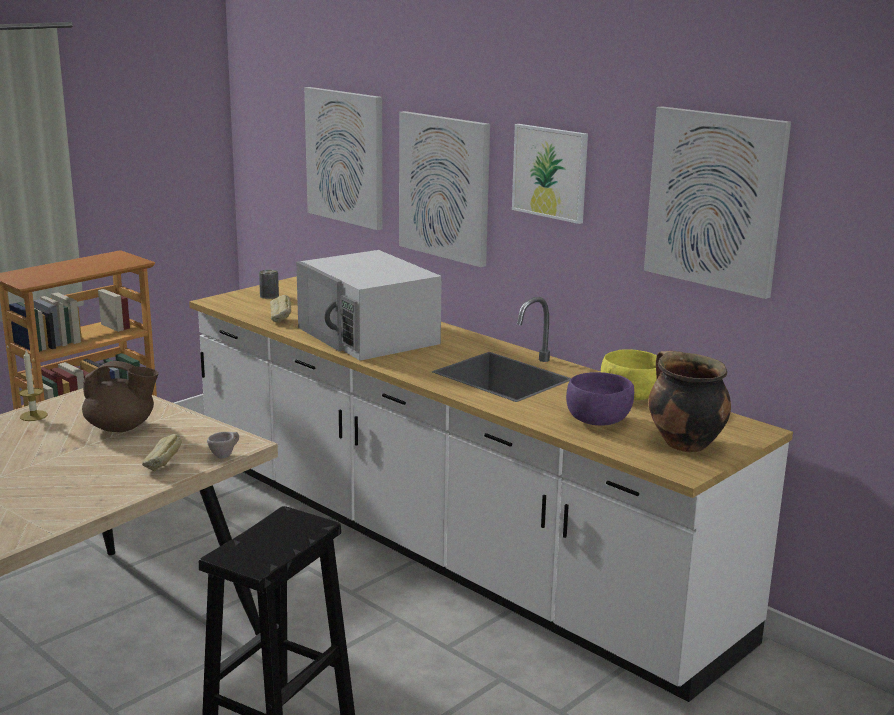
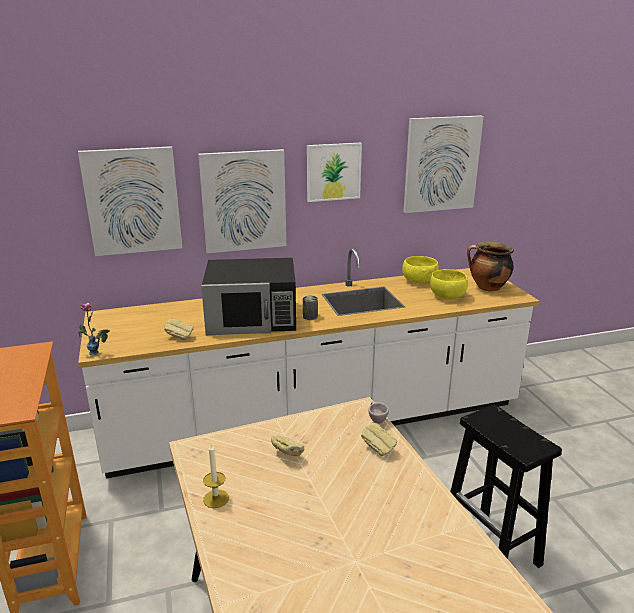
camera: 60 degrees left, 5 degrees up
(121, 428) = (287, 455): brown teapot -> bread
(210, 303) = (98, 354): none -> vase
(269, 296) = (117, 330): can -> can (310, 316)
(369, 336) = (252, 317): white microwave -> black microwave
(597, 421) = (447, 296): purple bowl -> yellow bowl

